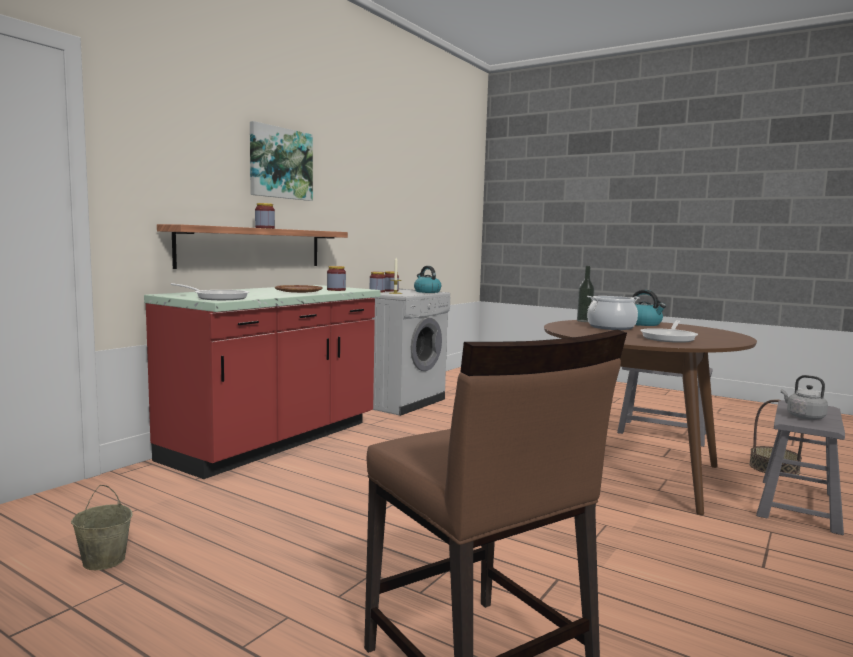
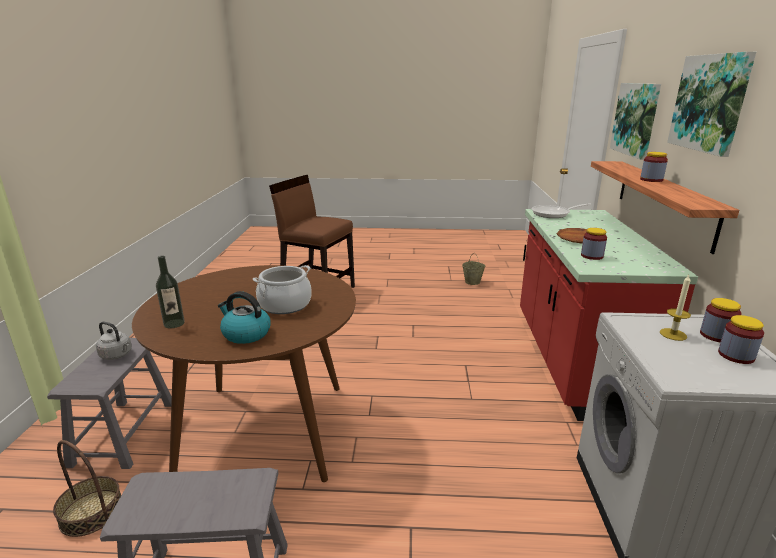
camera: 150 degrees right, 15 degrees up
(171, 171) = (636, 119): none -> picture
(426, 292) = (678, 368): kettle -> none
(584, 321) = (321, 323): bottle -> bottle (174, 323)
(669, 338) = (230, 287): frying pan -> none

